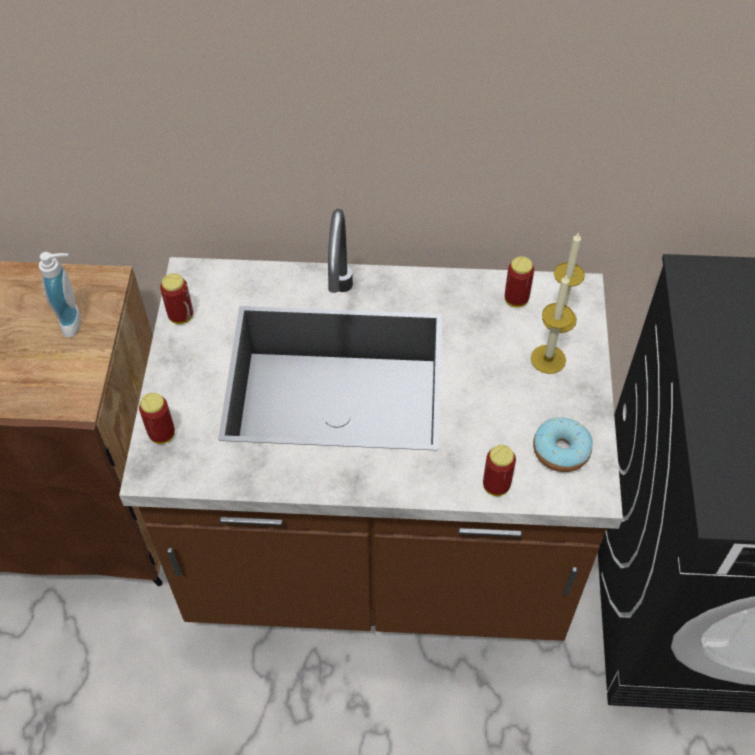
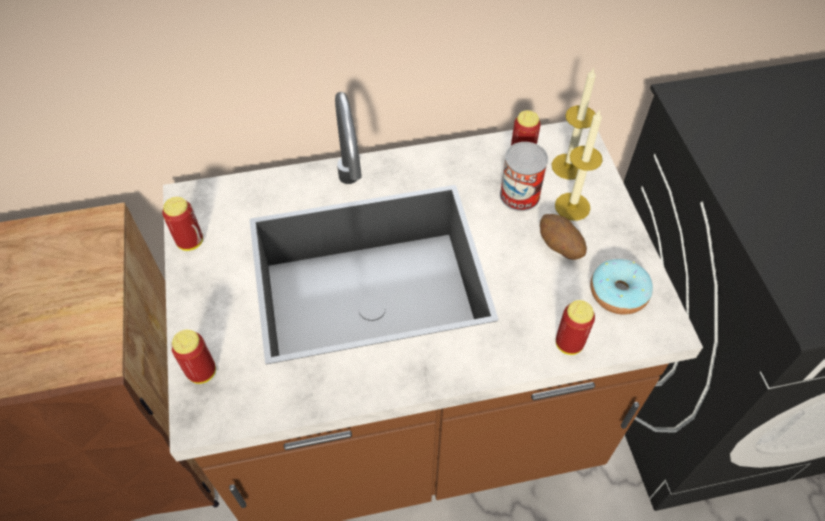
camera: 15 degrees left, 0 degrees up
(75, 321) = (75, 271): soap dispenser -> none
(500, 337) = (519, 195): none -> can
(520, 395) = (559, 247): none -> potato

